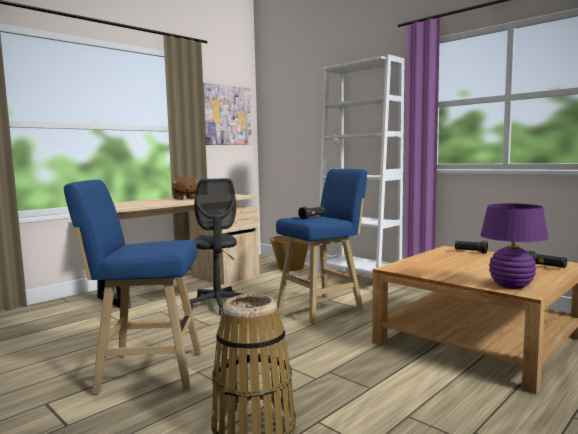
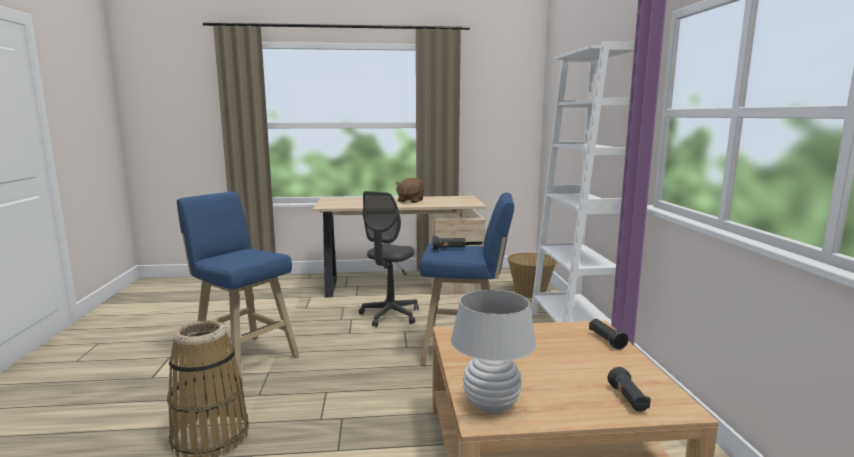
camera: 40 degrees right, 5 degrees up
(226, 115) = (497, 108): picture -> none
(511, 286) = (491, 404): purple table lamp -> white table lamp

